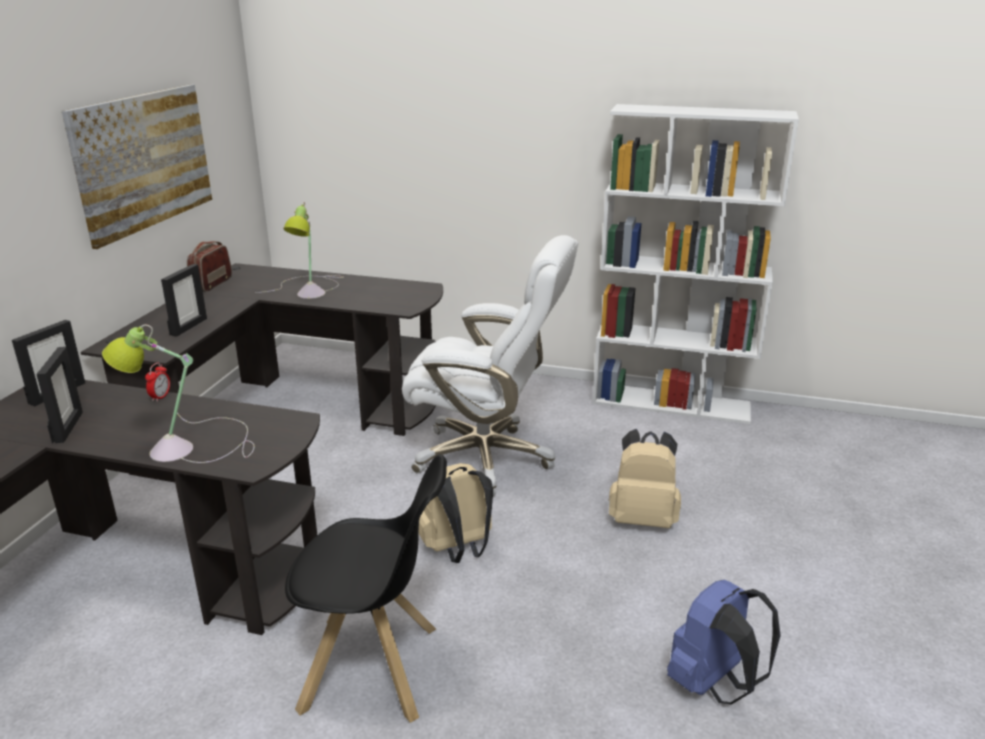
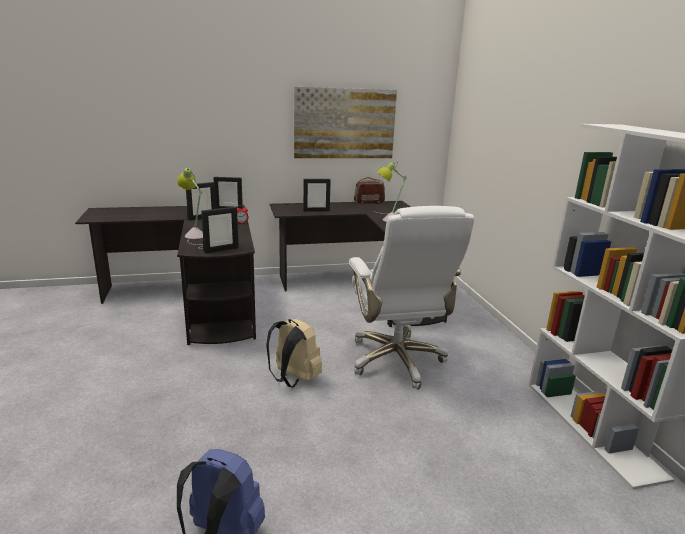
camera: 60 degrees right, 5 degrees down
(278, 438) = (221, 249): none -> picture frame
(374, 668) = (177, 383): black chair -> none
(642, 518) = (398, 450): beige backpack -> none

